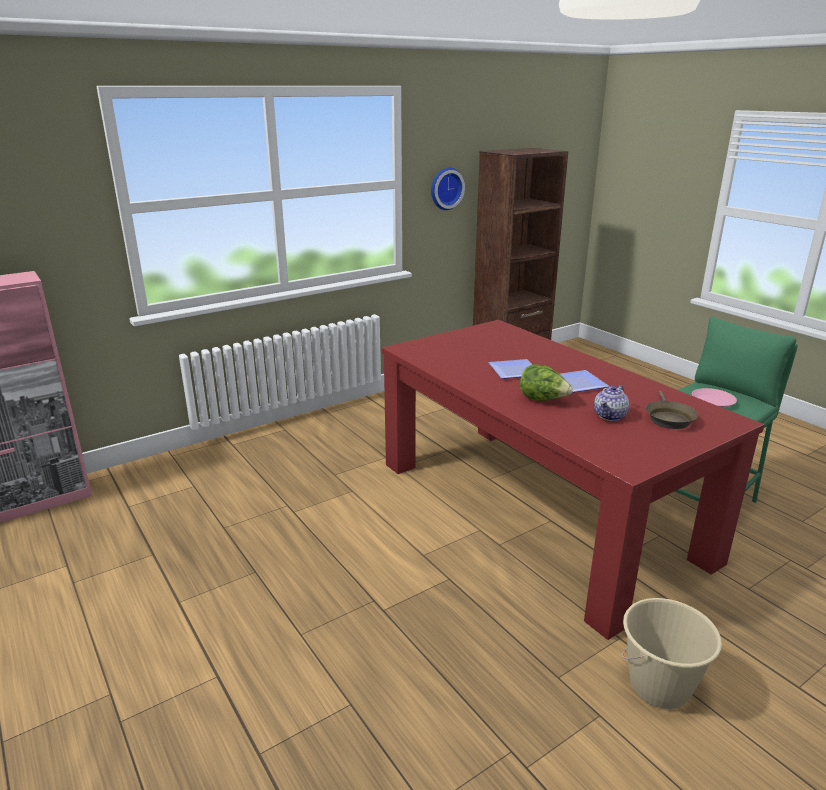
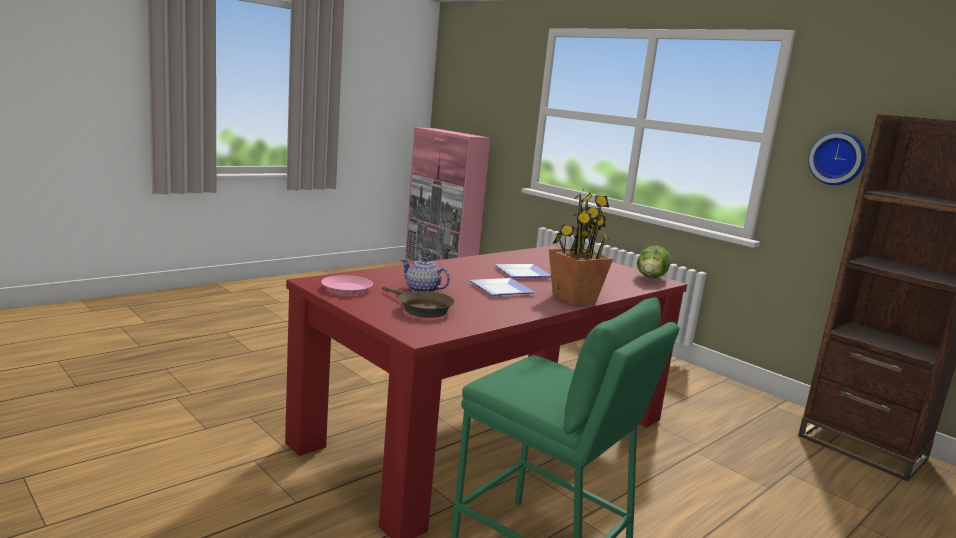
camera: 80 degrees right, 10 degrees down
(543, 400) = (454, 274): lettuce -> lettuce (650, 278)
(579, 360) = (573, 298): none -> potted plant
(659, 687) = (222, 459): beige bucket -> none
(668, 418) = (421, 309): brown frying pan -> brown frying pan turned 135 degrees counterclockwise
(712, 401) = (536, 376): pink plate -> pink plate (347, 289)

